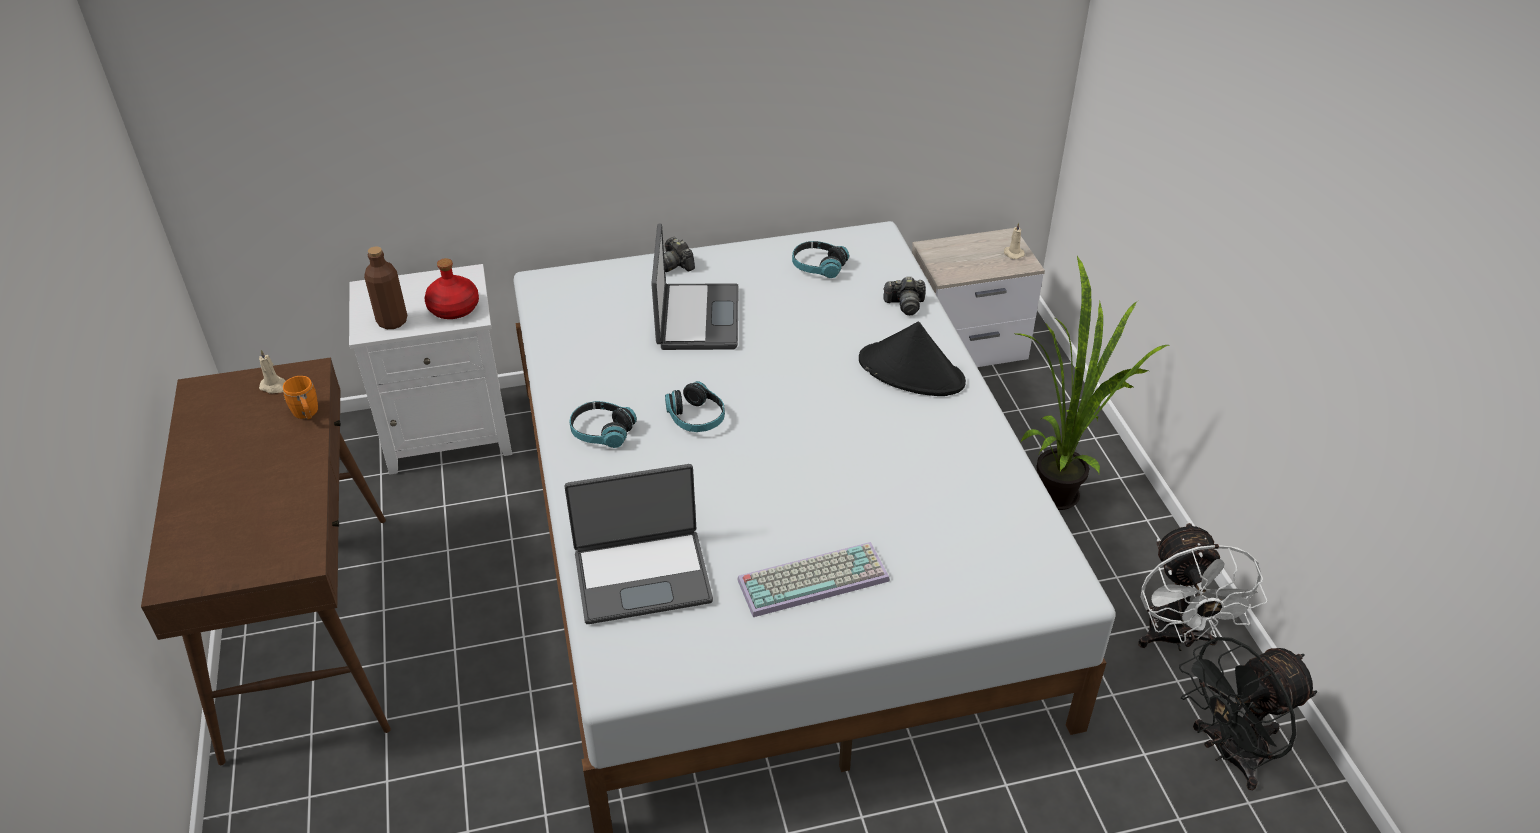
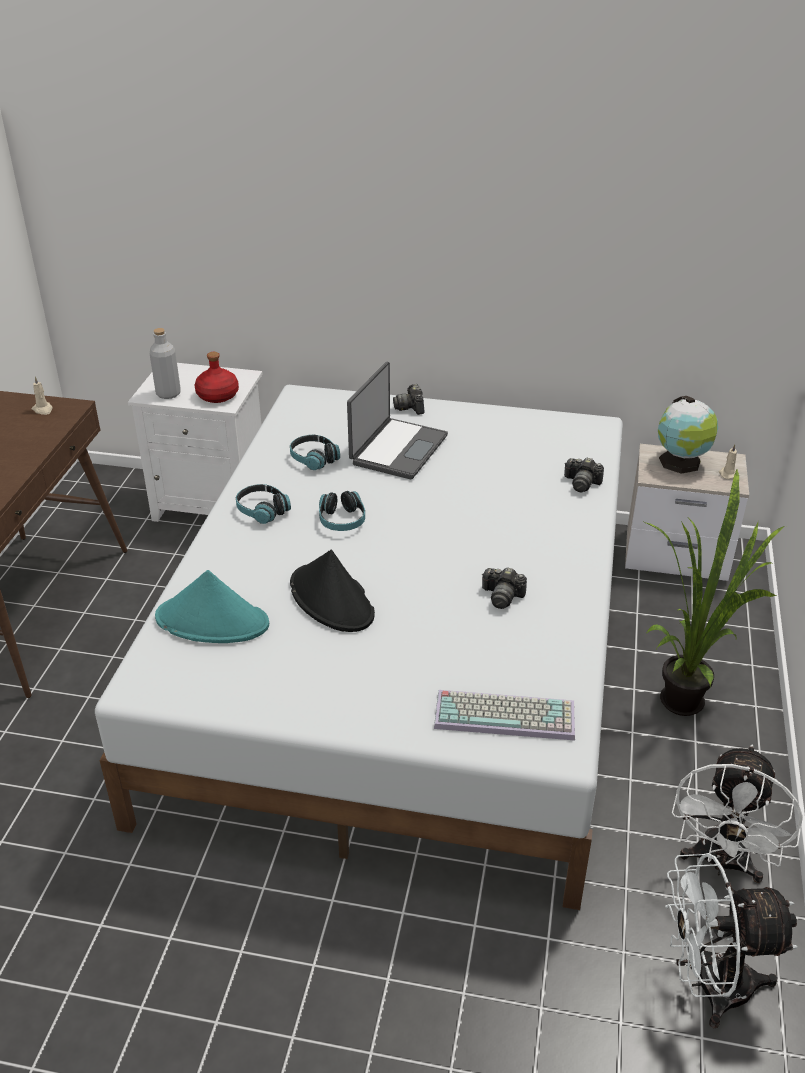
camera: 25 degrees right, 5 degrees down
(307, 414) = (48, 433): orange mug -> none
(392, 321) = (168, 394): brown bottle -> grey bottle
(642, 575) = (213, 621): laptop -> turquoise hat
(814, 578) = (345, 667): keyboard -> keyboard (506, 714)
(818, 267) = (527, 436): headphones -> headphones (314, 459)
(912, 371) = (548, 536): black hat -> black hat (332, 600)
(912, 451) = (502, 596): none -> camera
(964, 253) = (681, 463): none -> globe
(1228, 754) = (708, 985): black fan -> white fan

